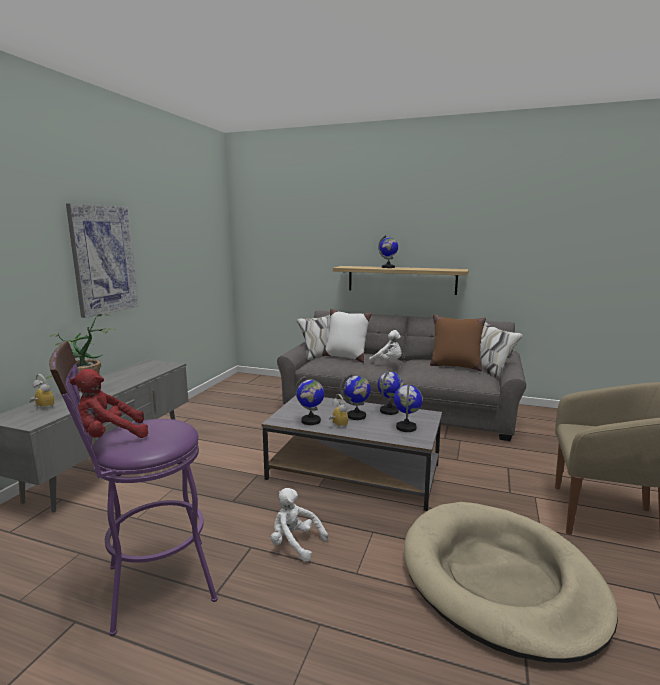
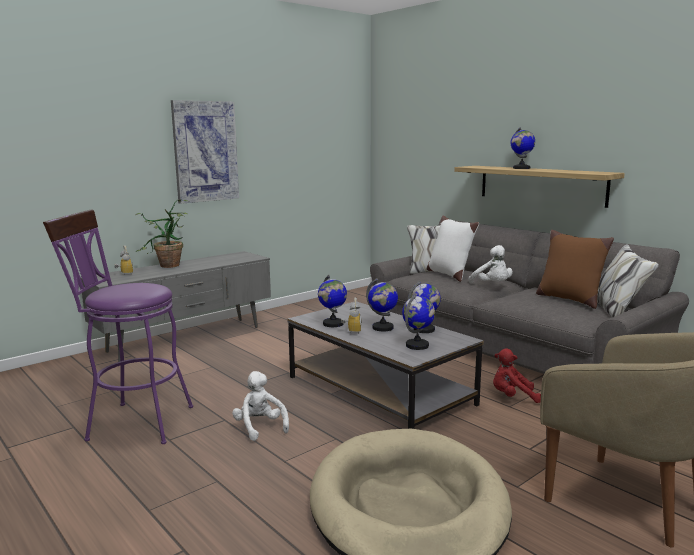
camera: 30 degrees right, 0 degrees up
(109, 437) = (104, 287): red plush toy -> red plush toy (512, 397)

